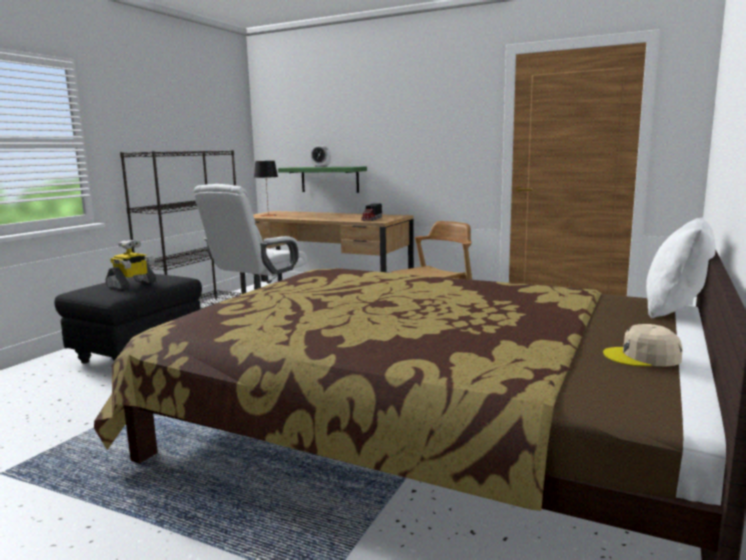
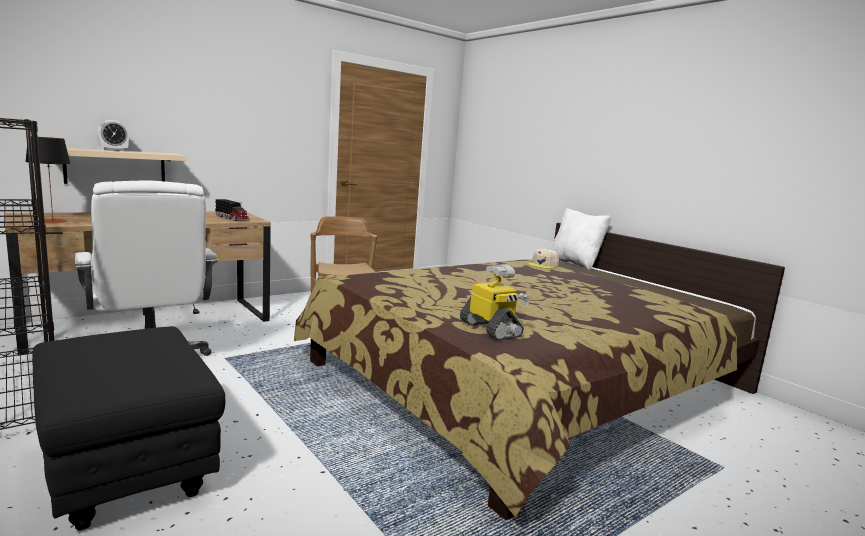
camera: 65 degrees left, 0 degrees up
(132, 285) = (148, 356): toy robot -> toy robot (491, 329)
(329, 179) = (116, 167): green shelf -> beige shelf
(642, 357) = (657, 287): beige cap -> beige cap (543, 265)

